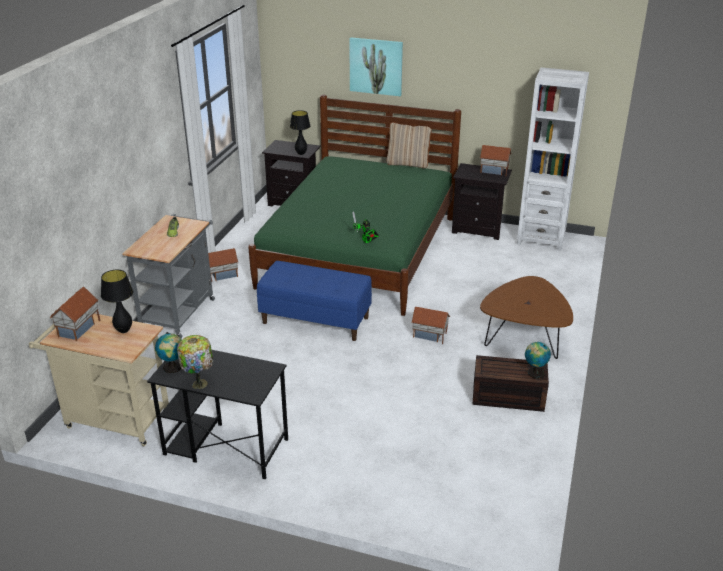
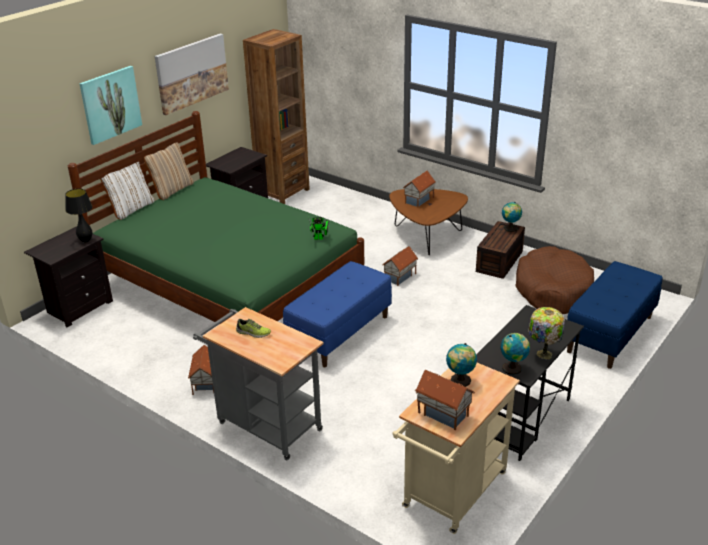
camera: 70 degrees left, 0 degrees up
(124, 331) = (460, 381): black table lamp -> globe
(365, 158) = (131, 209): none -> white pillow
(401, 502) = (610, 334): none -> blue bench
(469, 75) = (191, 73): none -> picture
(470, 446) = (553, 291): none -> brown dog bed
(494, 171) = (237, 154): toy house -> toy house (419, 200)
(541, 238) = (283, 192): white bookcase -> brown bookcase

